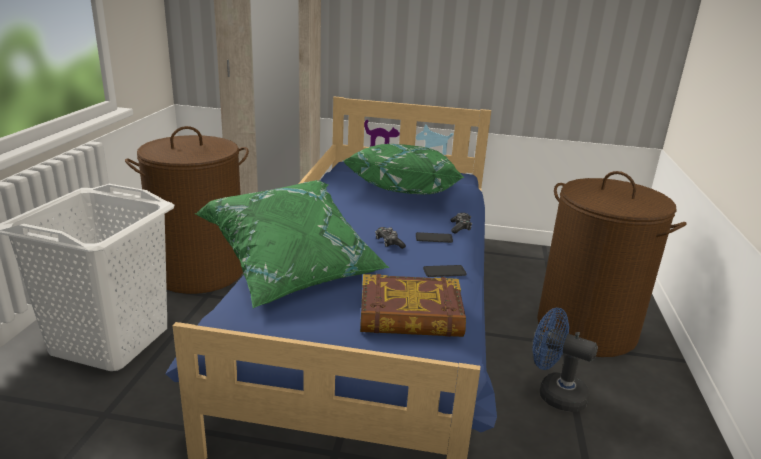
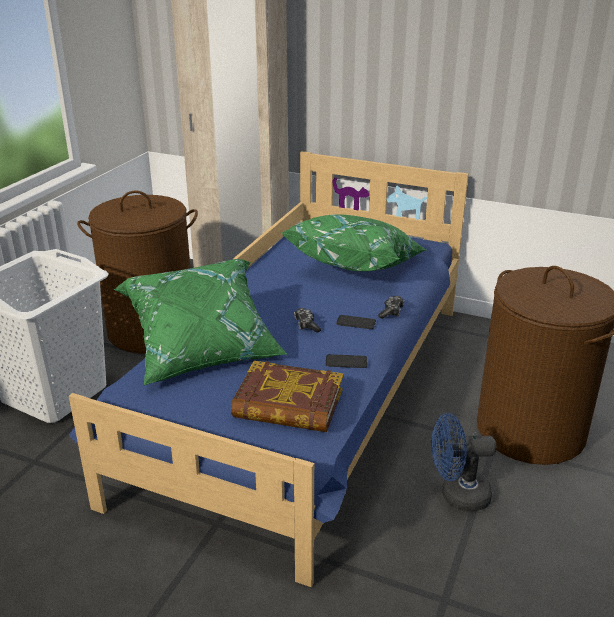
camera: 15 degrees right, 5 degrees up
(554, 393) = (457, 495): blue fan -> blue fan turned 45 degrees counterclockwise

